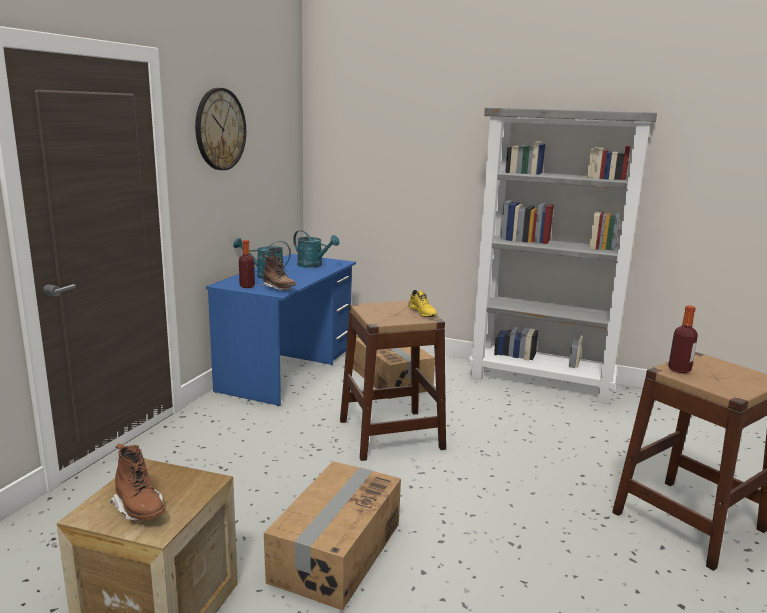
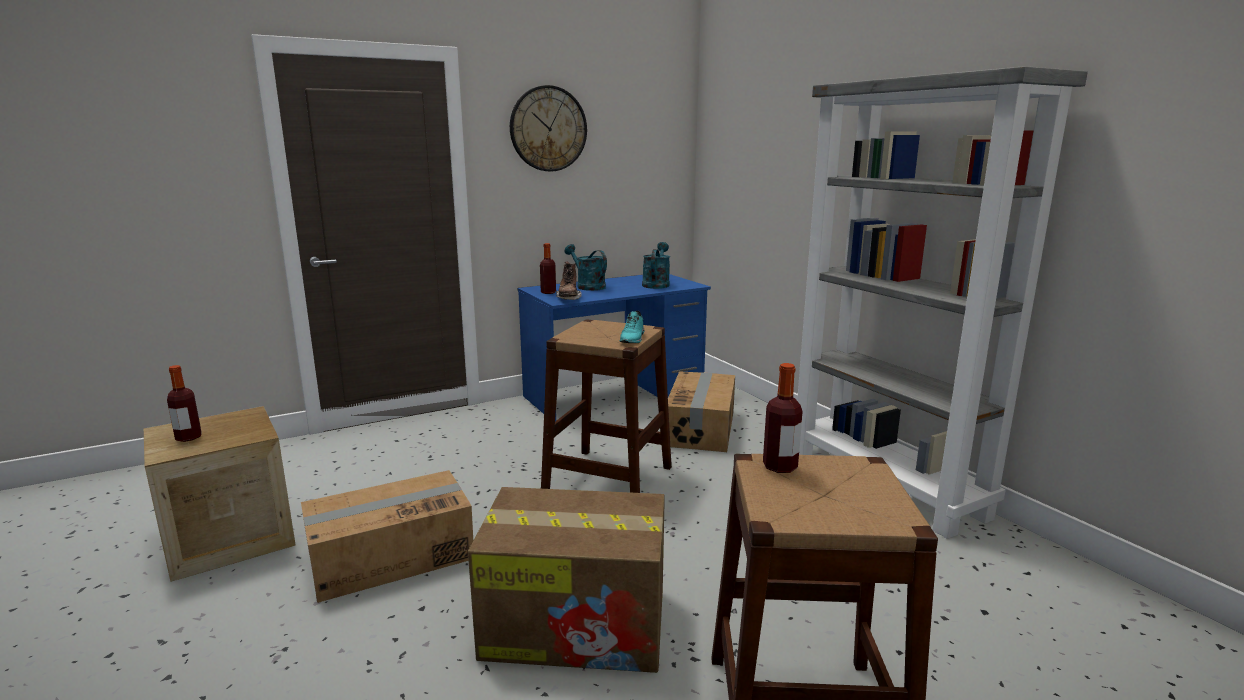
camera: 40 degrees right, 0 degrees up
(140, 509) = (188, 437): brown boot -> bottle
(313, 265) = (656, 284): turquoise watering can -> turquoise watering can turned 150 degrees counterclockwise
(423, 312) = (633, 338): yellow shoe -> turquoise shoe
(527, 530) = (578, 624): none -> cardboard box

